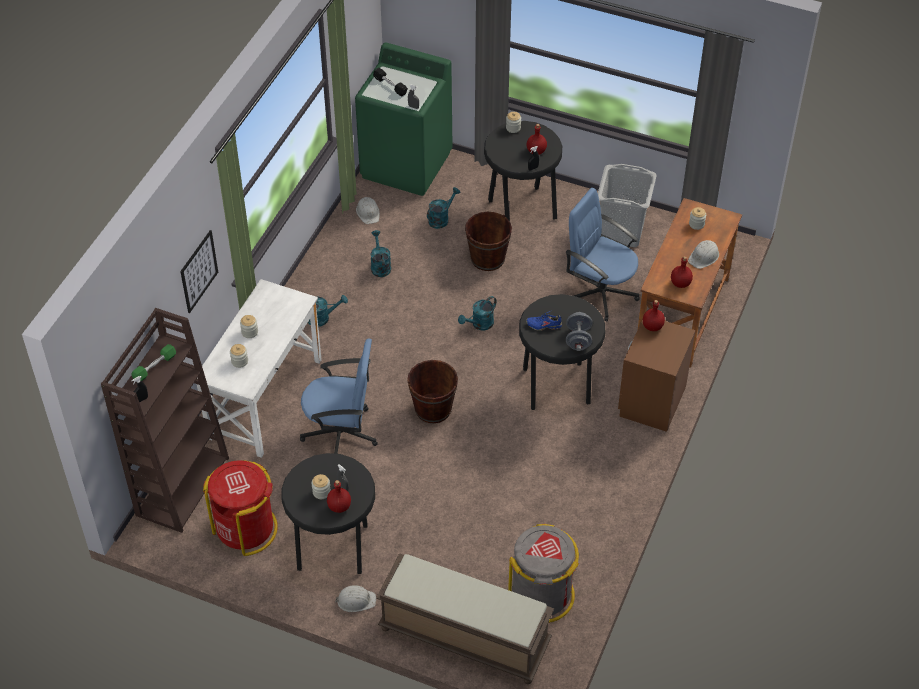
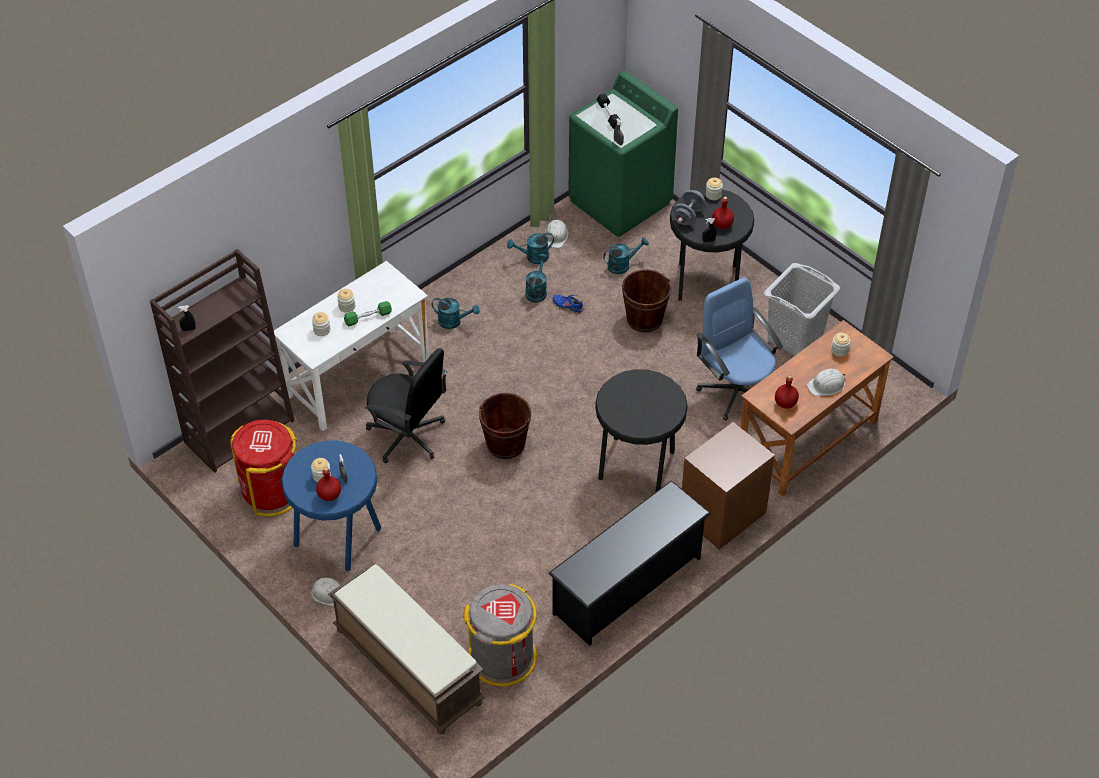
camera: 25 degrees right, 0 degrees up
(154, 367) = (217, 304): green dumbbell -> green dumbbell (368, 317)
(199, 271) = (307, 230): picture -> none
(334, 549) = (338, 539): black stool -> blue stool
(341, 434) = (407, 436): blue office chair -> black office chair
(479, 325) = (598, 380): turquoise watering can -> turquoise watering can (533, 257)
(544, 325) = (623, 396): blue shoe -> blue shoe (568, 305)
(578, 339) = (648, 422): grey dumbbell -> grey dumbbell (688, 216)
(610, 491) = (628, 586): none -> black shoe rack
(652, 327) = (733, 436): red bottle -> none

